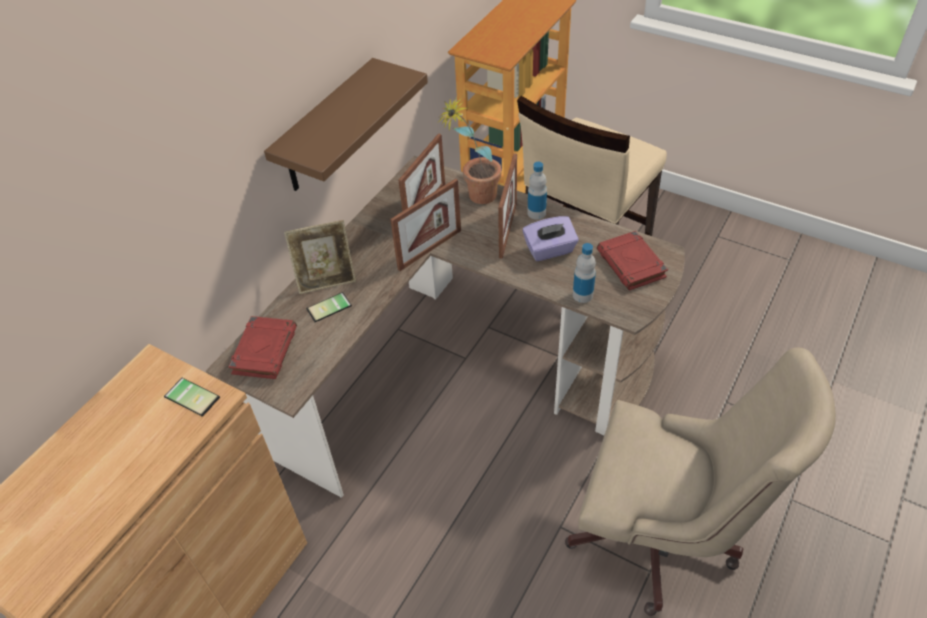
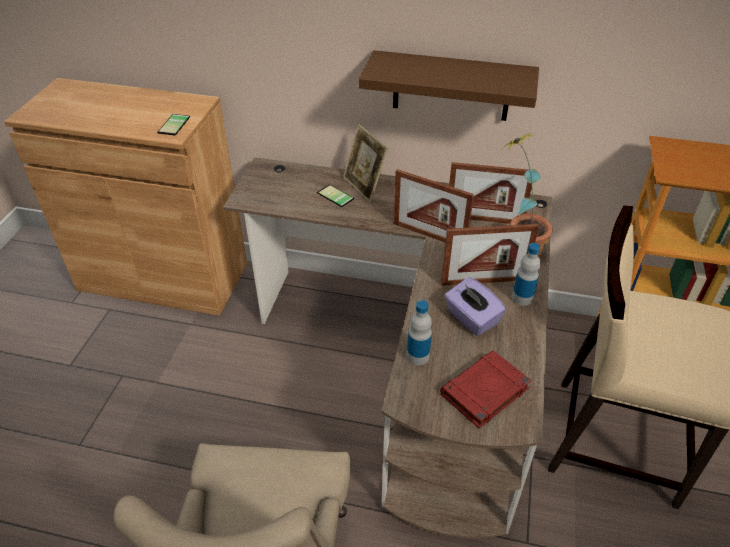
camera: 70 degrees right, 5 degrees down
(265, 350) = (280, 176): red book -> none

